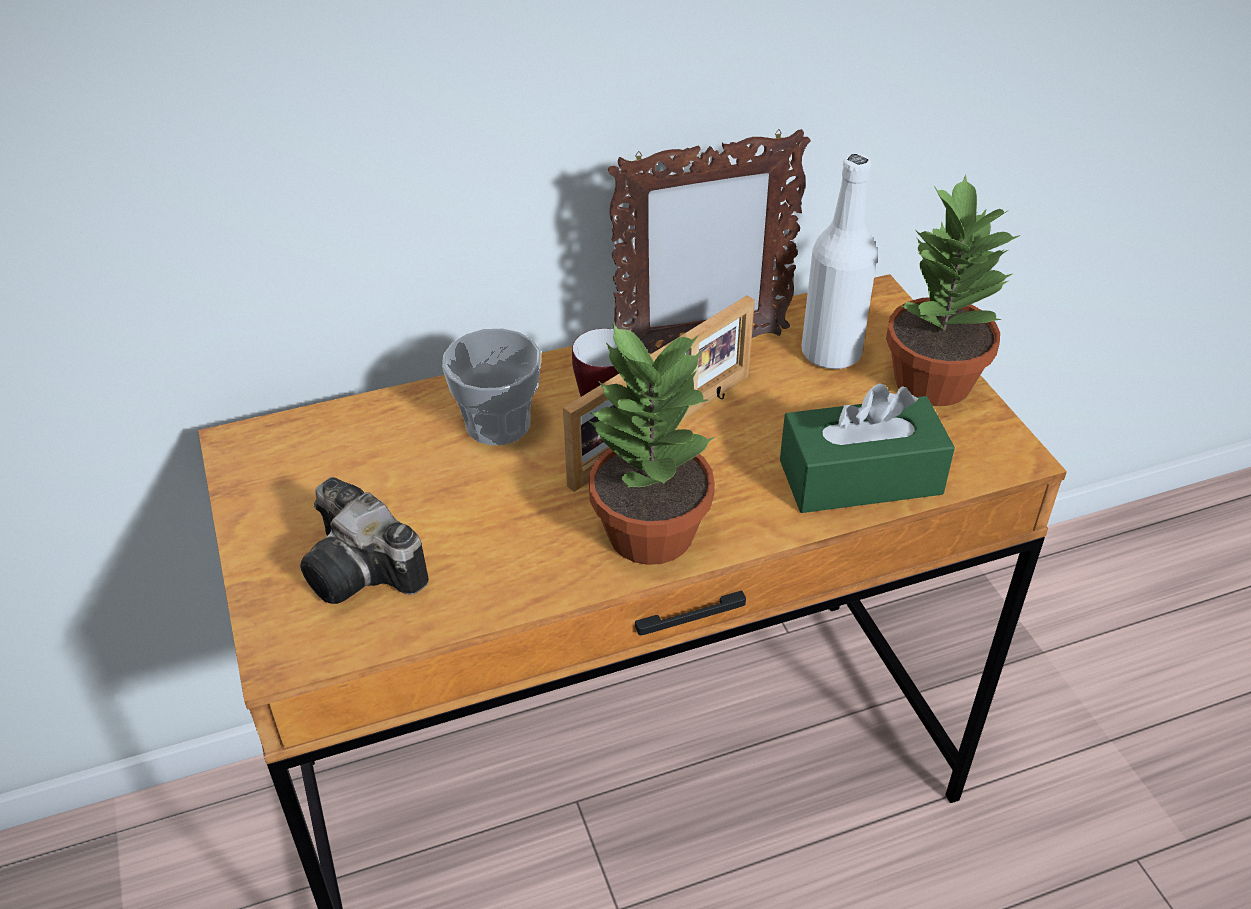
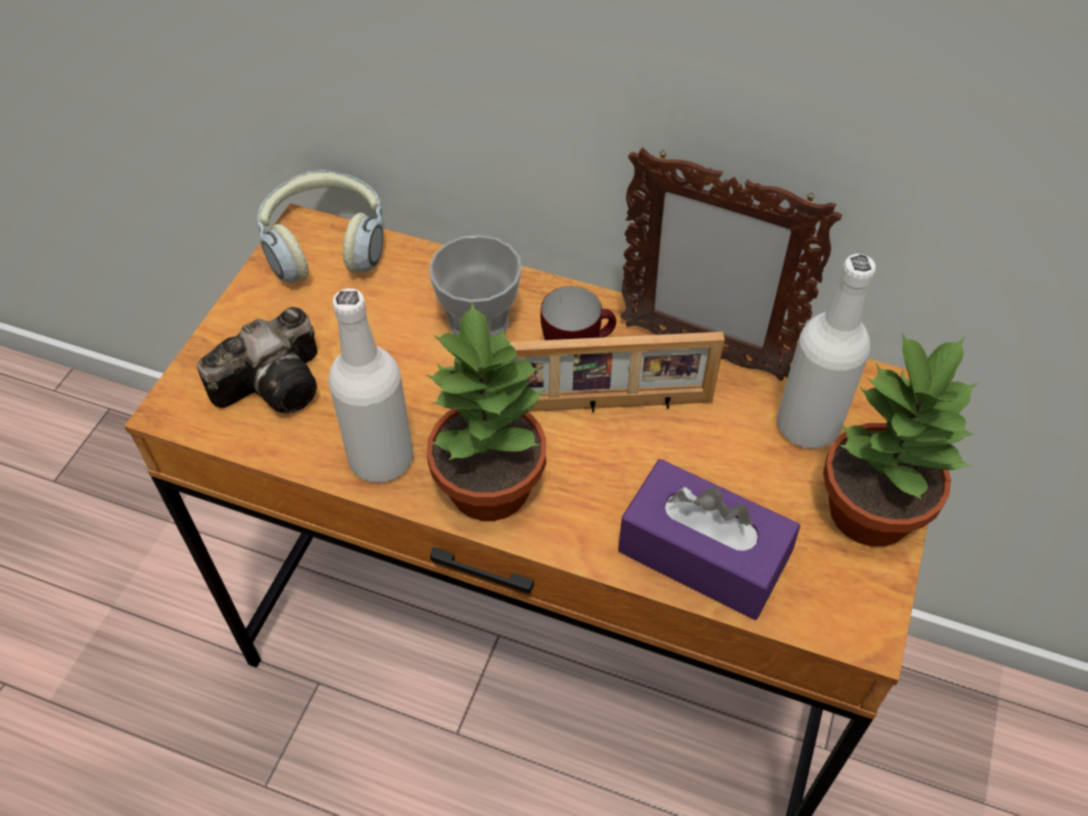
camera: 40 degrees right, 10 degrees up
(276, 441) = (325, 242): none -> headphones
(366, 572) = (278, 382): camera -> camera turned 120 degrees counterclockwise
(534, 569) = (381, 458): none -> white bottle
(860, 477) = (702, 555): green tissue box -> purple tissue box

